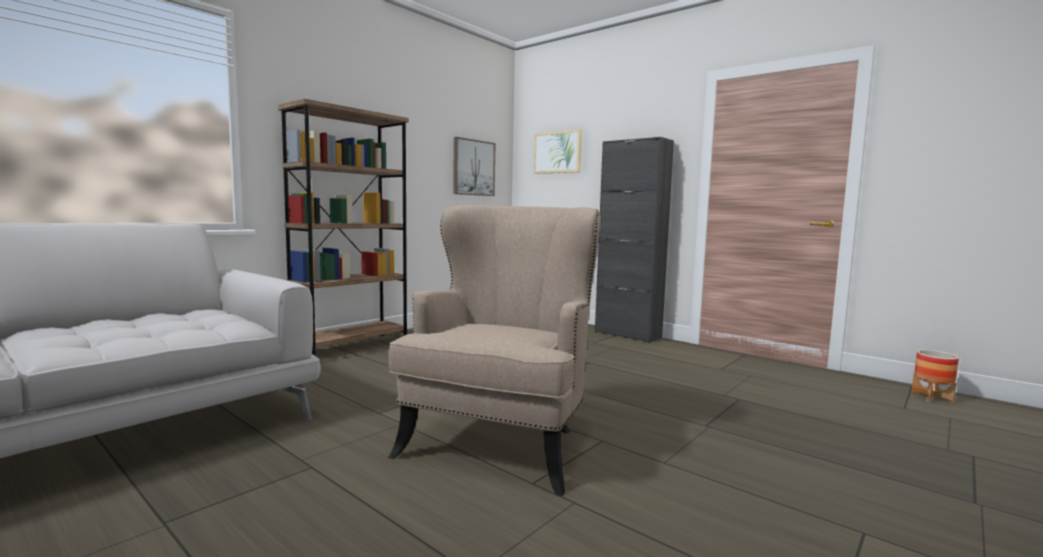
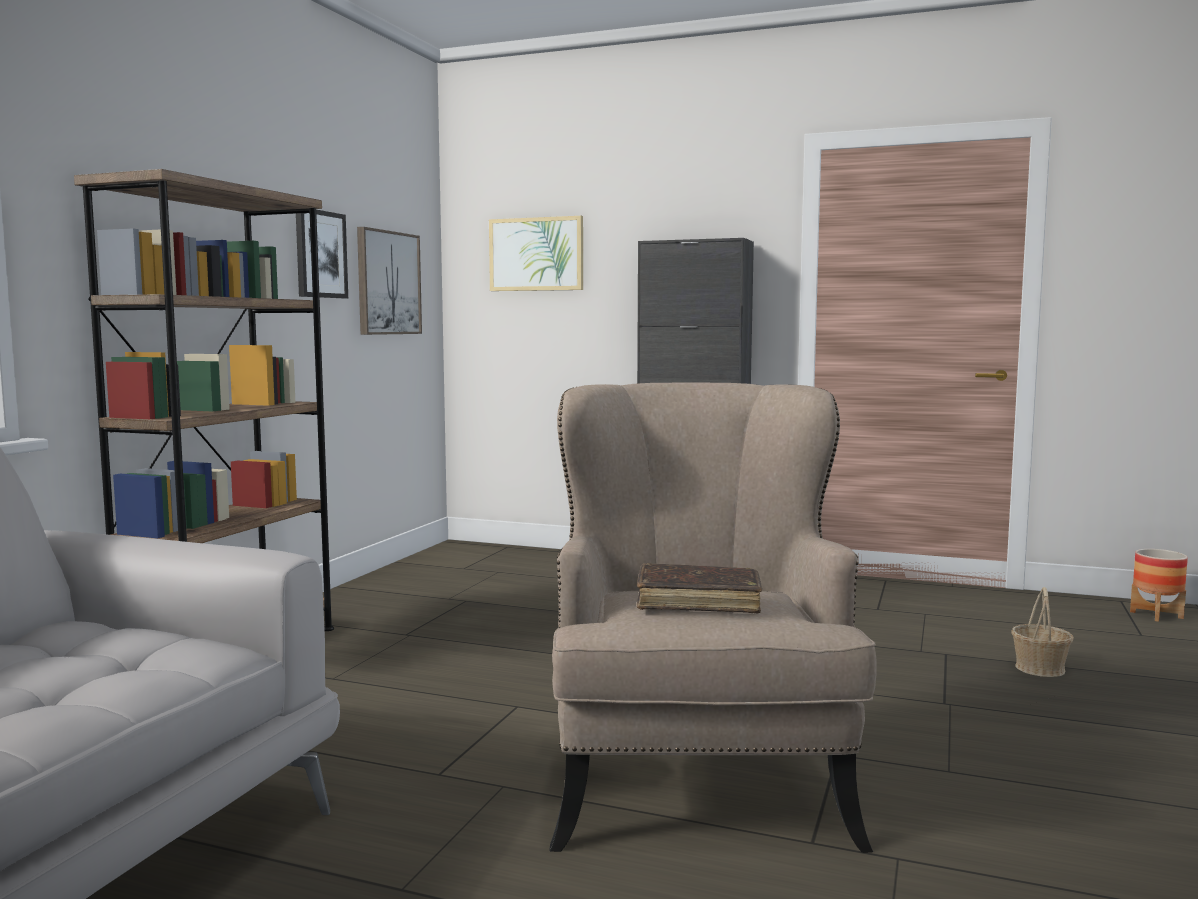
camera: 20 degrees left, 0 degrees up
(428, 150) = (320, 254): none -> picture
(489, 329) = (698, 602): none -> brown book
(799, 416) = (1040, 668): none -> basket

